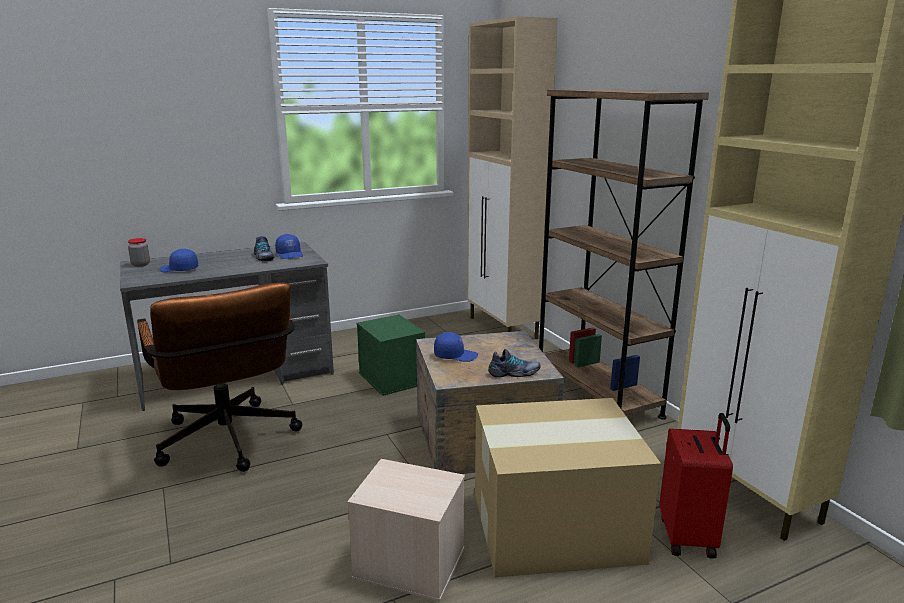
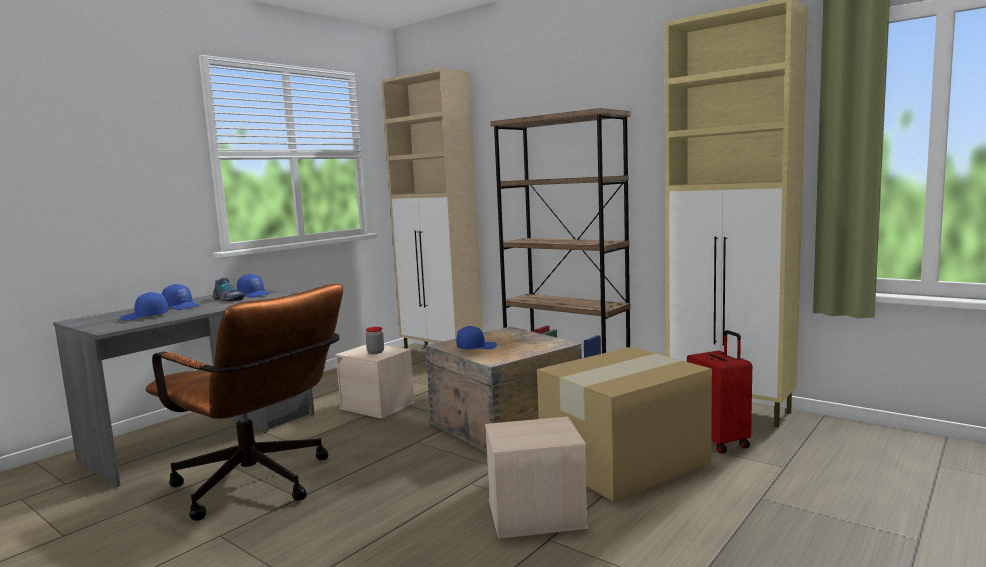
camera: 25 degrees left, 10 degrees down
(140, 264) = (87, 320): jar -> jar (375, 352)
(220, 260) = (182, 306): none -> blue cap
(393, 379) = (378, 406): green storage box -> beige storage box
(514, 373) = (540, 348): shoe -> none

